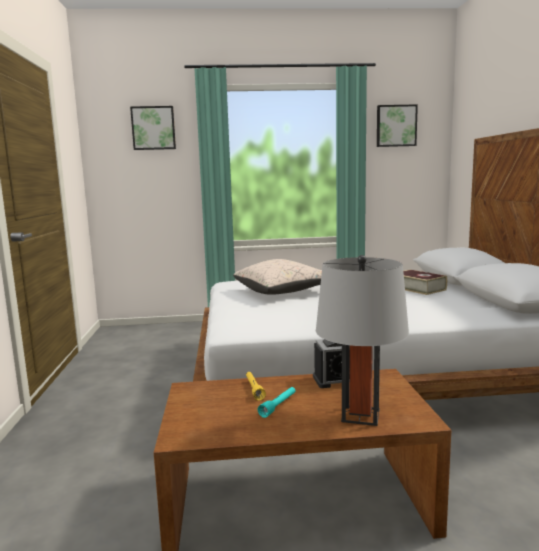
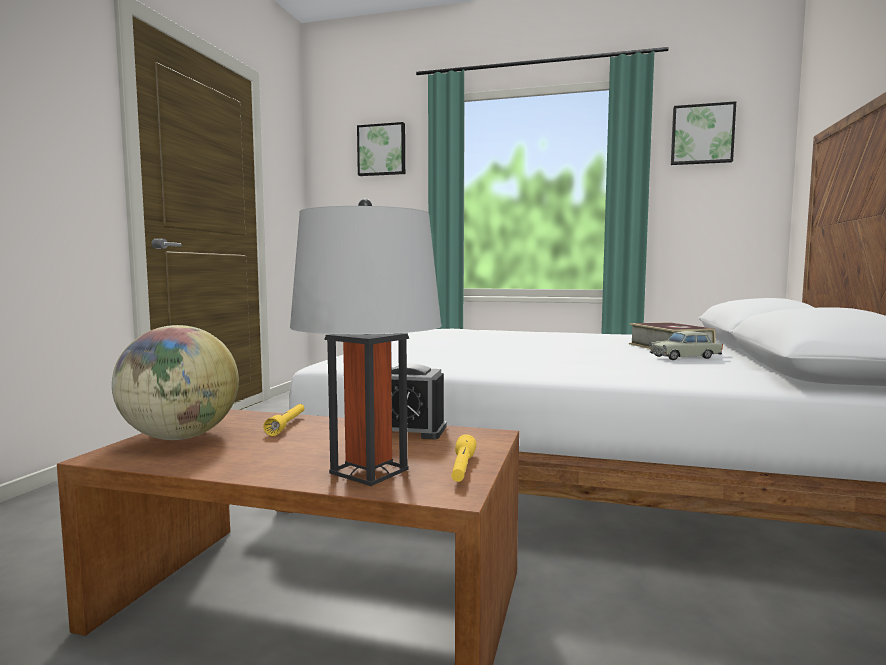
camera: 20 degrees right, 5 degrees down
(200, 413) = (180, 437): none -> globe
(278, 406) = (283, 444): turquoise flashlight -> none
(283, 291) = (472, 338): beige pillow -> none
(406, 404) = (462, 469): none -> yellow flashlight
(438, 298) = (685, 357): none -> beige toy car

